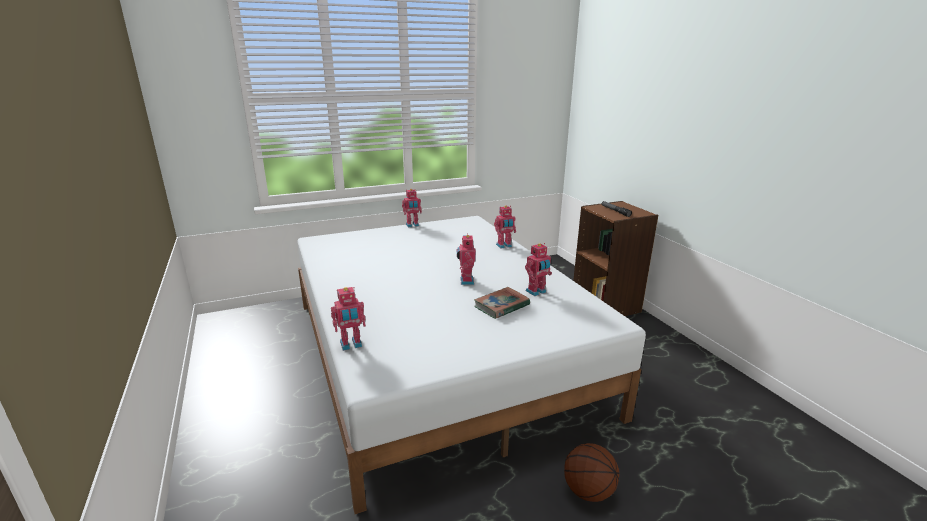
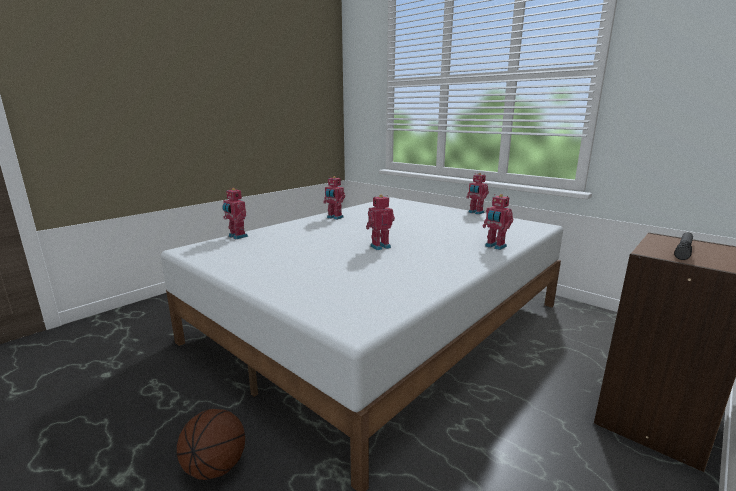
camera: 65 degrees right, 5 degrees down
(501, 306) = (341, 266): book -> none
(536, 292) = (393, 276): toy robot -> toy robot (334, 218)

